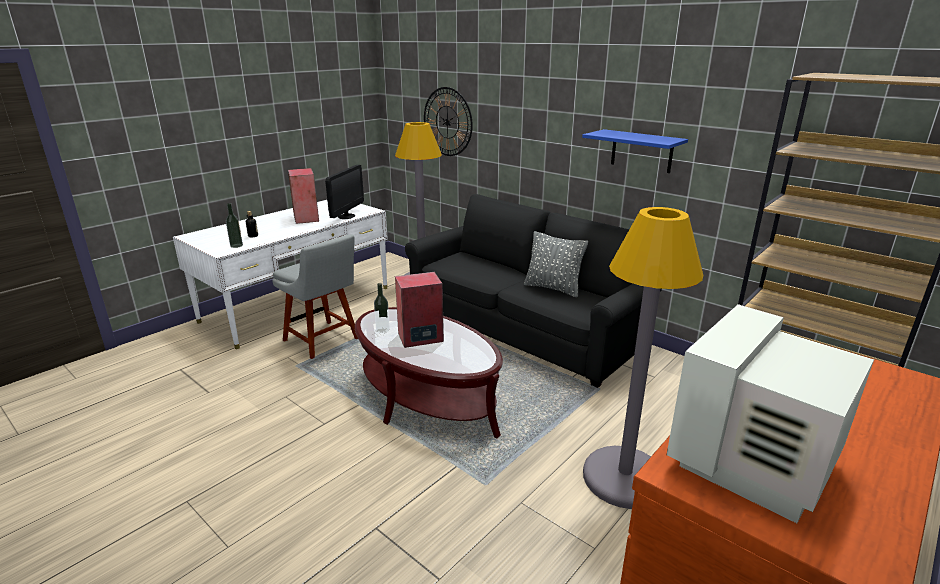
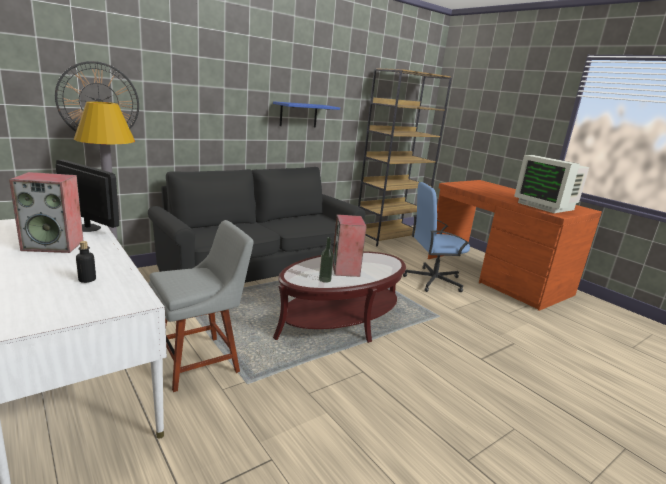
camera: 80 degrees left, 5 degrees down
(236, 245) = (121, 291): bottle -> none
(553, 288) = (289, 221): grey pillow -> none
(624, 477) = (432, 280): grey floor lamp -> blue office chair

